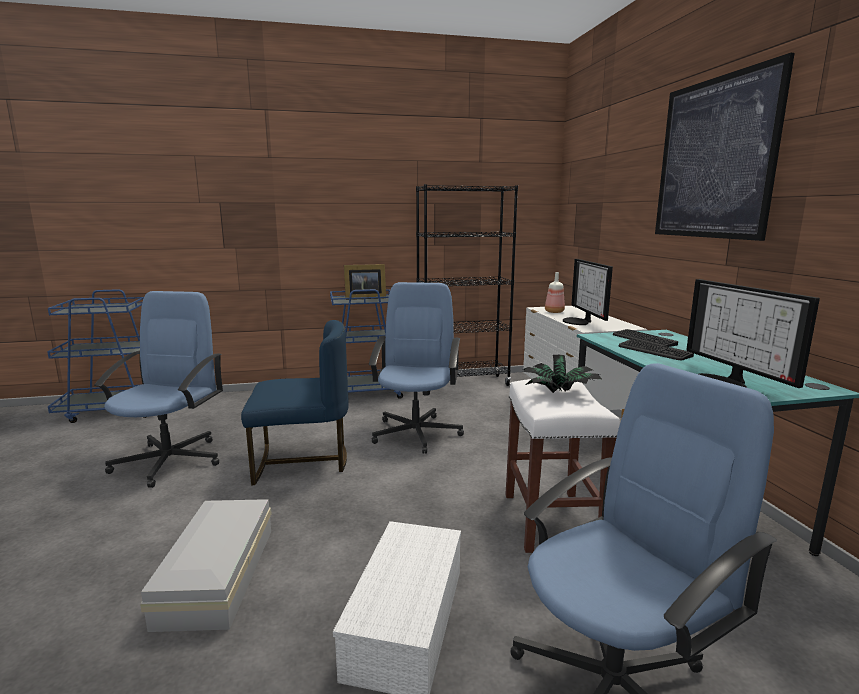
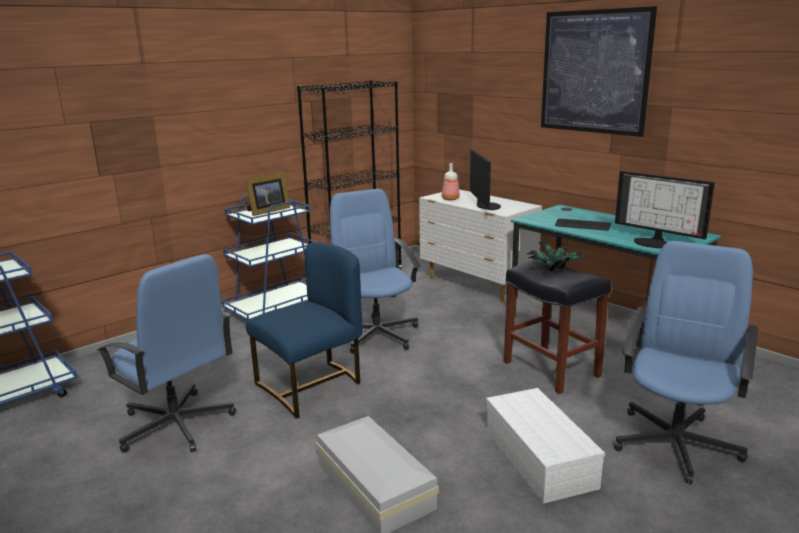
camera: 30 degrees left, 5 degrees up
(170, 460) = (176, 425): blue office chair -> blue office chair turned 150 degrees clockwise
(550, 520) = (549, 368): white stool -> black stool
(579, 321) = (486, 206): monitor -> monitor turned 150 degrees counterclockwise
(643, 339) = (560, 216): keyboard -> none

